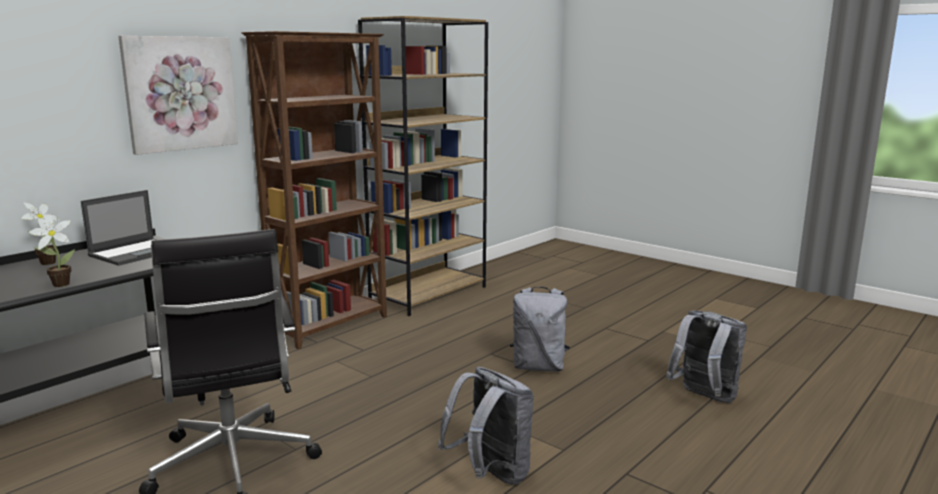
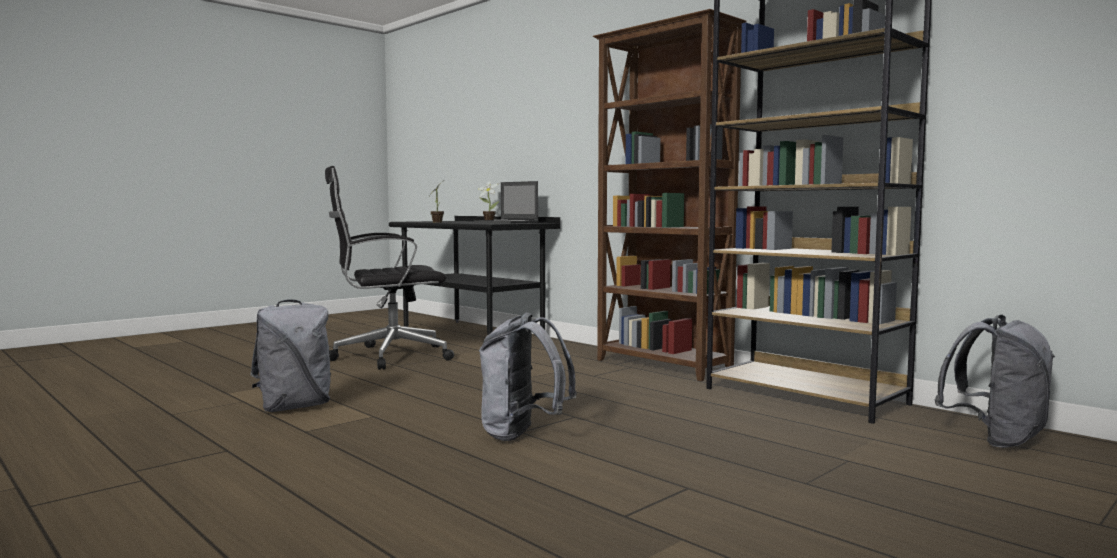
camera: 95 degrees right, 10 degrees down
(180, 93) = (587, 107): picture -> none
(704, 398) = (353, 521): grey backpack -> grey backpack (996, 440)

